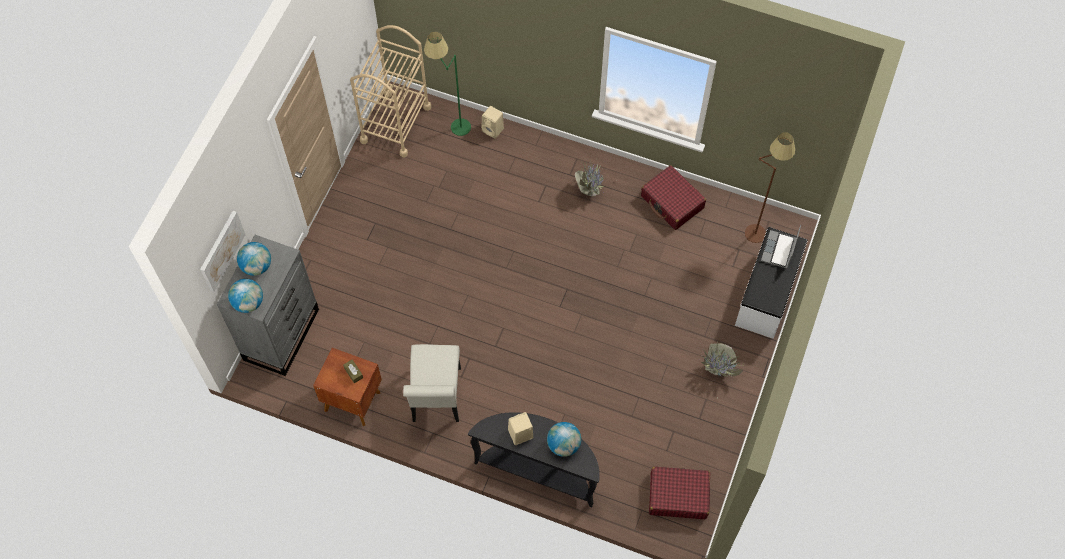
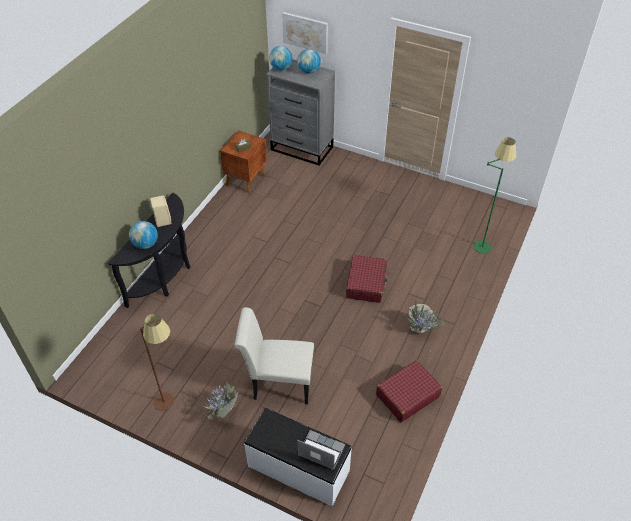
camera: 95 degrees right, 15 degrees down
(395, 124) = (481, 208): beige cart -> none
(436, 399) = (237, 222): white chair -> white chair (278, 383)
(493, 130) = (481, 267): beige speaker -> none
(678, 496) = (115, 366): red suitcase -> red suitcase (366, 283)
(757, 225) = (379, 471): brown floor lamp -> brown floor lamp (172, 405)

